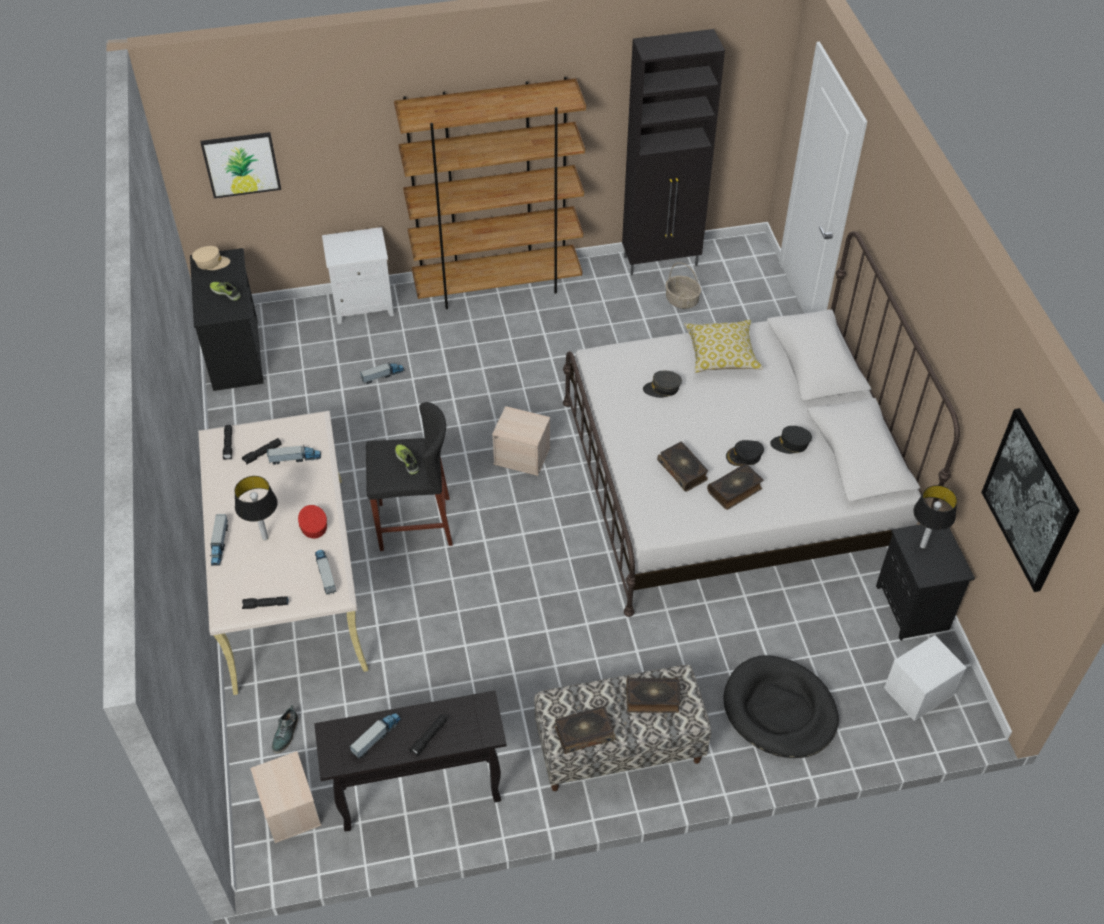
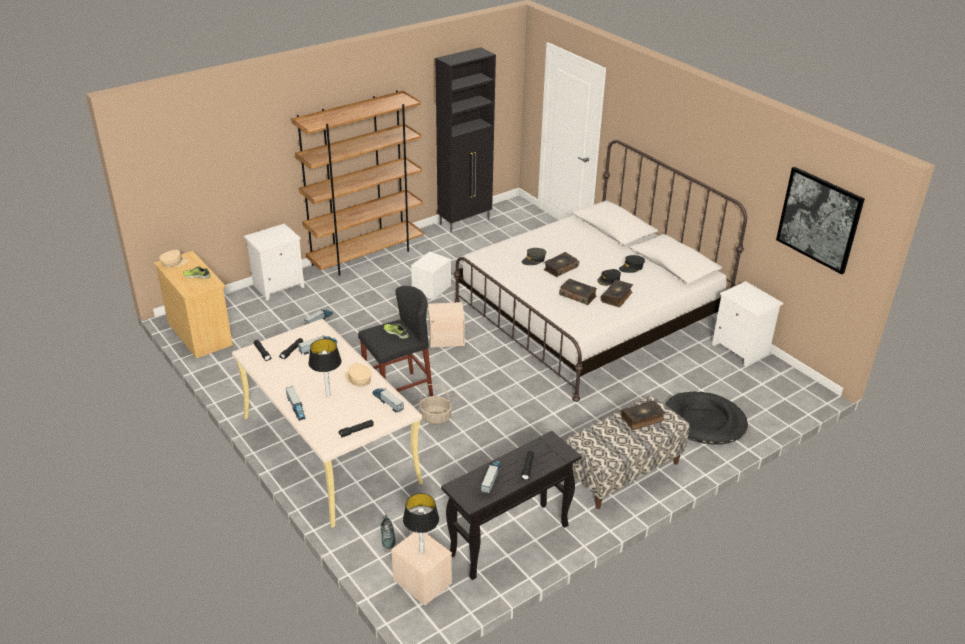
camera: 25 degrees left, 15 degrees down
(236, 353) = (199, 333): black dresser -> beige dresser
(241, 164) = (187, 183): picture -> none
(313, 525) = (358, 379): red cap -> beige cap
(584, 733) = (614, 449): book -> book (560, 268)
(681, 300) = (492, 237): basket -> basket (435, 418)
(722, 355) = (557, 236): pillow -> none
(914, 609) = (741, 349): black nightstand -> white nightstand
(918, 692) = (776, 388): white storage box -> white storage box (431, 288)
(923, 546) = (743, 295): table lamp -> table lamp (422, 551)

